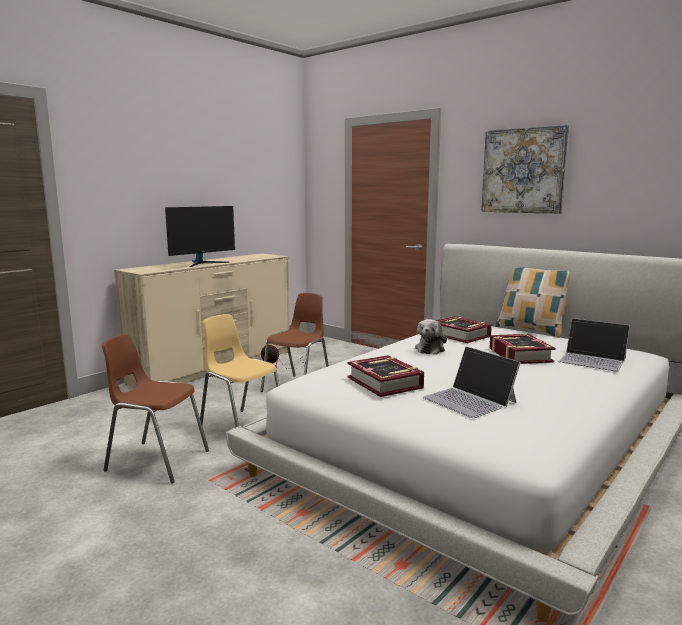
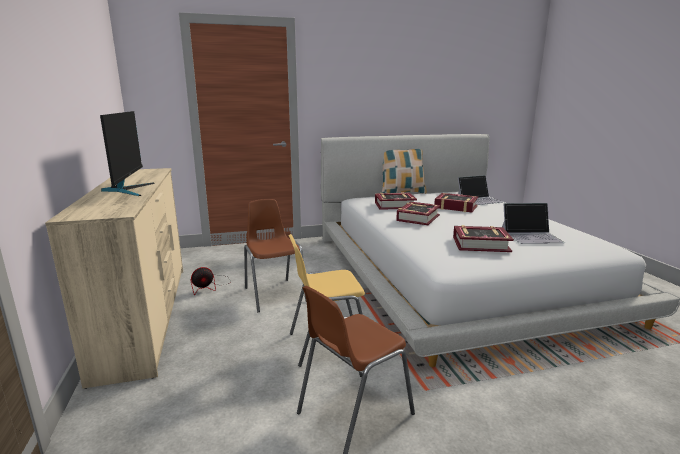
camera: 55 degrees left, 5 degrees up
(430, 349) = (417, 218): plush toy -> book
(523, 171) = (369, 78): picture -> none

